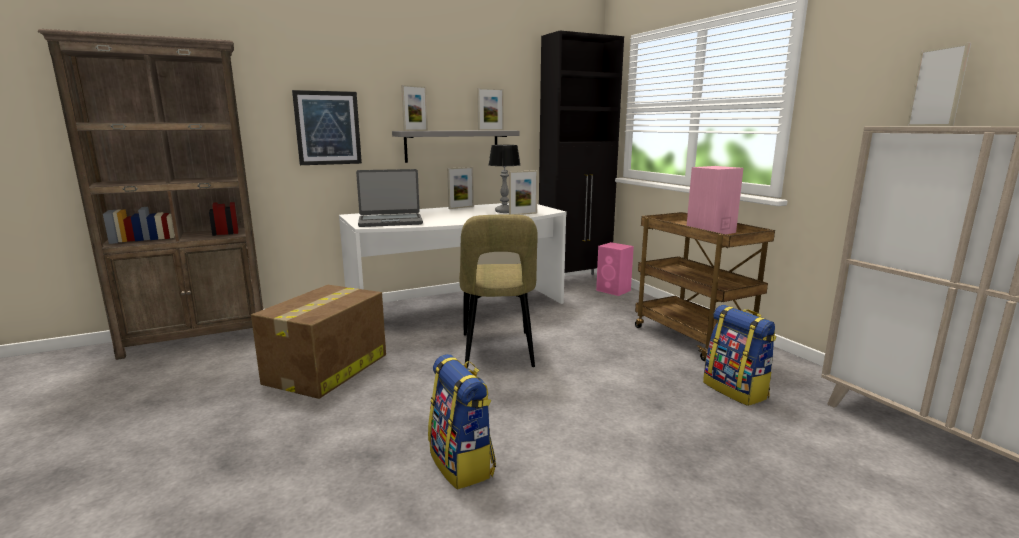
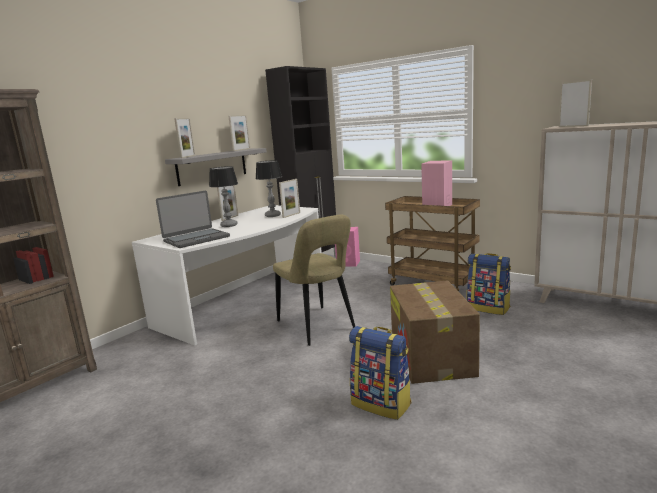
camera: 25 degrees left, 0 degrees up
(326, 369) = (194, 378): cardboard box -> cardboard box (432, 357)
(327, 128) = (111, 163): picture -> none
(444, 214) = (228, 225): none -> table lamp

